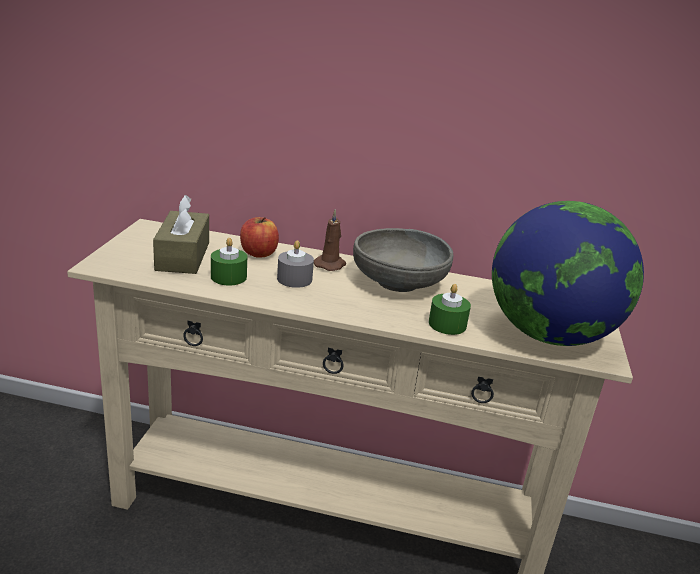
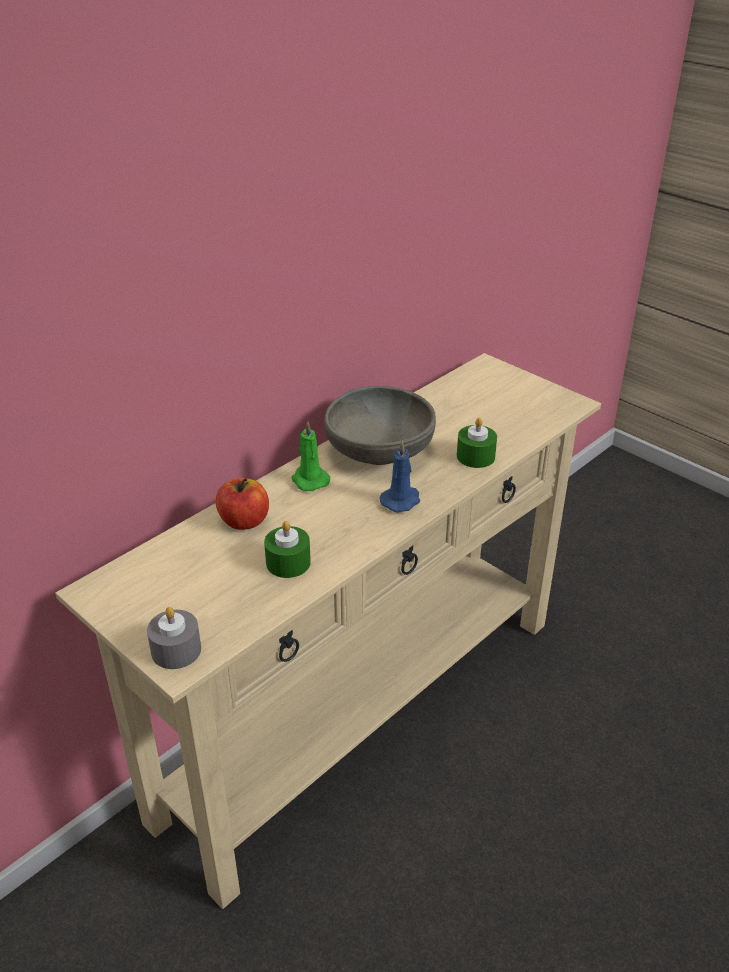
camera: 55 degrees left, 10 degrees up
(183, 256) = (207, 583): brown tissue box -> none
(294, 279) = (326, 516): grey candle -> grey candle (176, 650)
(330, 264) = (309, 480): brown candle -> green candle
(347, 304) = (401, 500): none -> blue candle
(549, 335) = (523, 411): globe -> none

